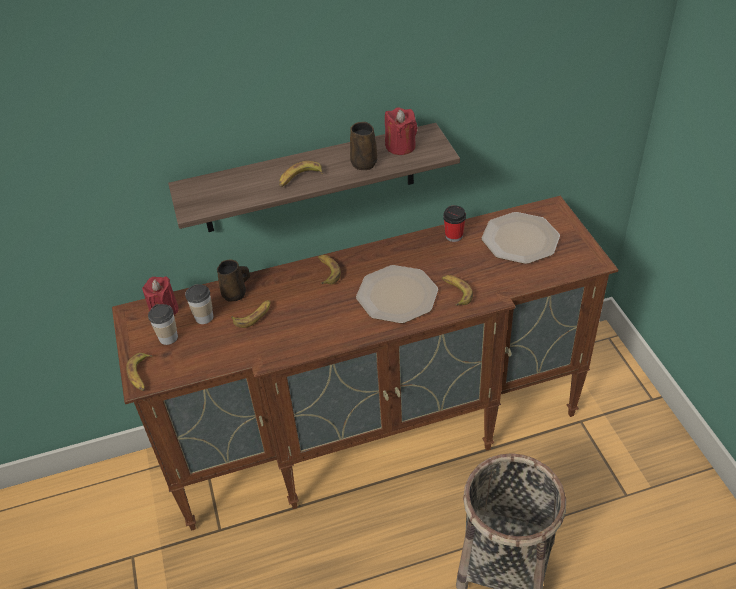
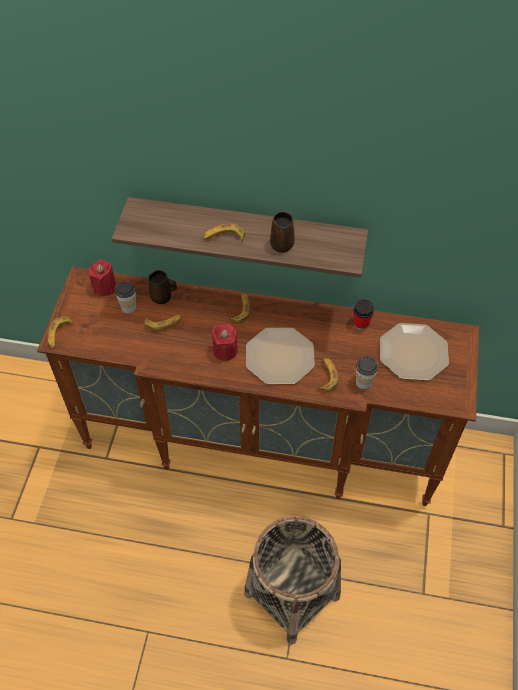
camera: 25 degrees right, 10 degrees up
(168, 338) = (94, 312): cup -> cup (363, 382)
(400, 146) = (322, 241): red candle -> red candle (225, 350)

